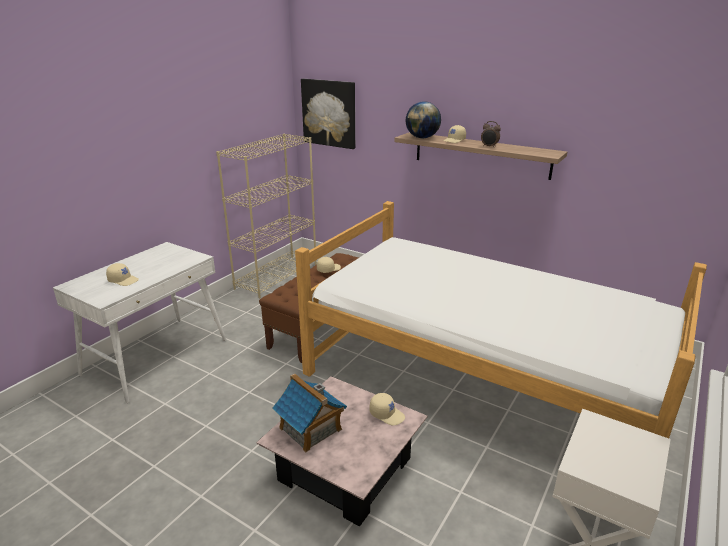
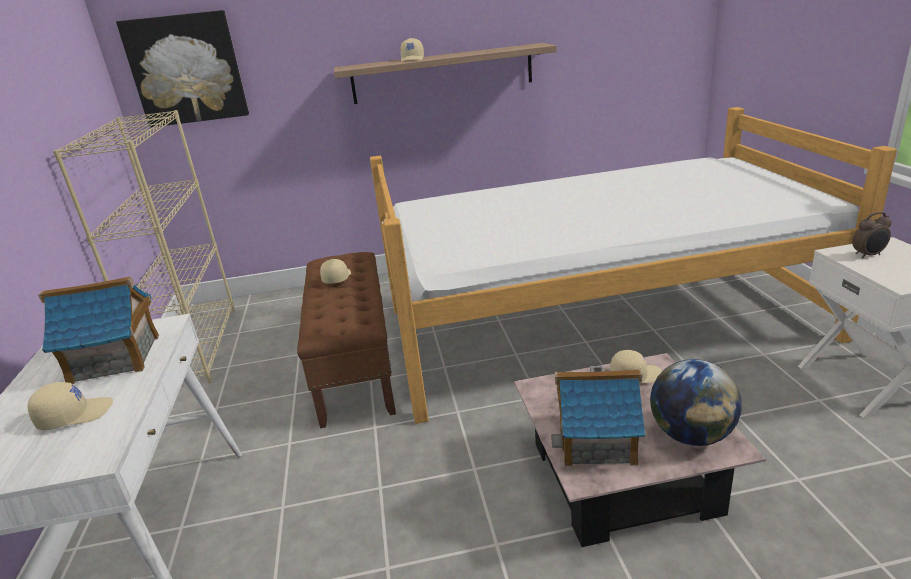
camera: 40 degrees left, 0 degrees up
(164, 264) = (116, 358): none -> toy house
(422, 138) = (369, 65): globe -> globe (691, 435)
(489, 146) = (465, 54): alarm clock -> alarm clock (868, 255)

